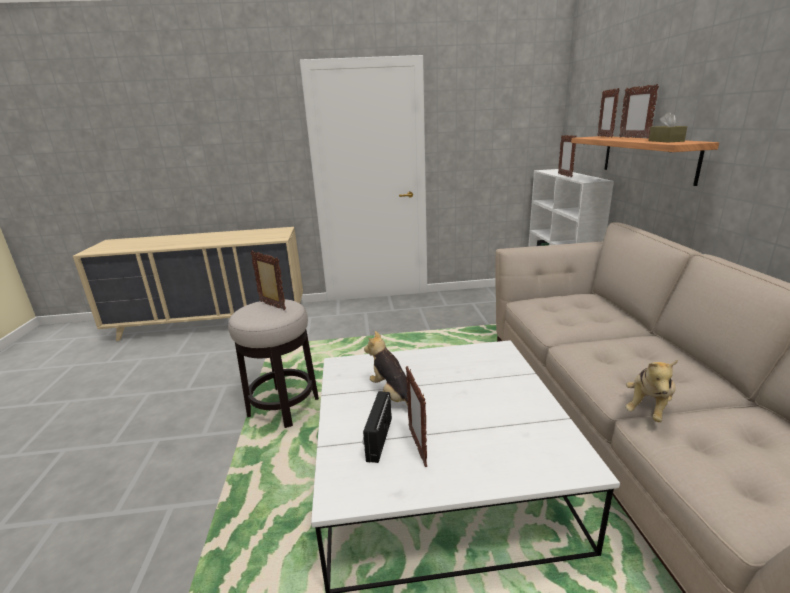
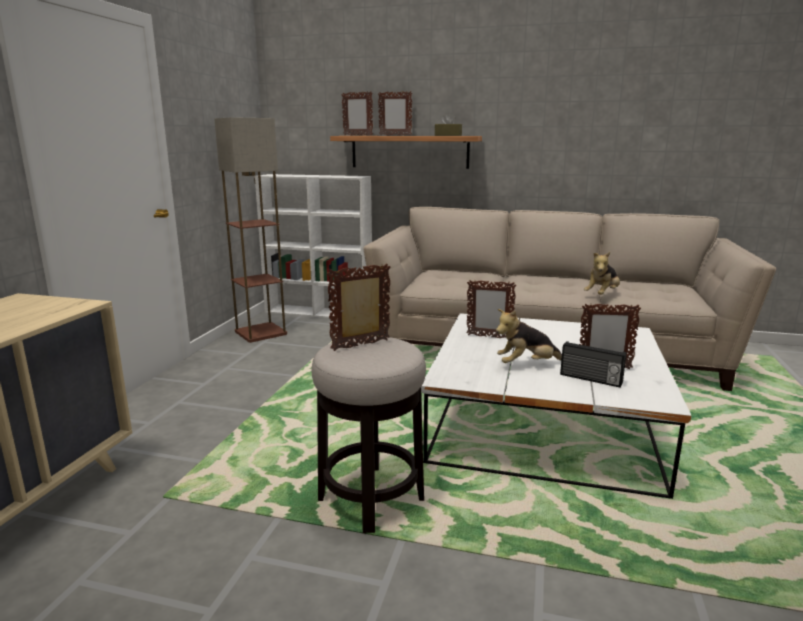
camera: 70 degrees left, 5 degrees down
(486, 297) = (261, 332): none -> floor lamp
(564, 175) = (315, 176): picture frame -> picture frame (488, 337)
(648, 408) = (602, 295): plush toy -> plush toy turned 75 degrees clockwise

